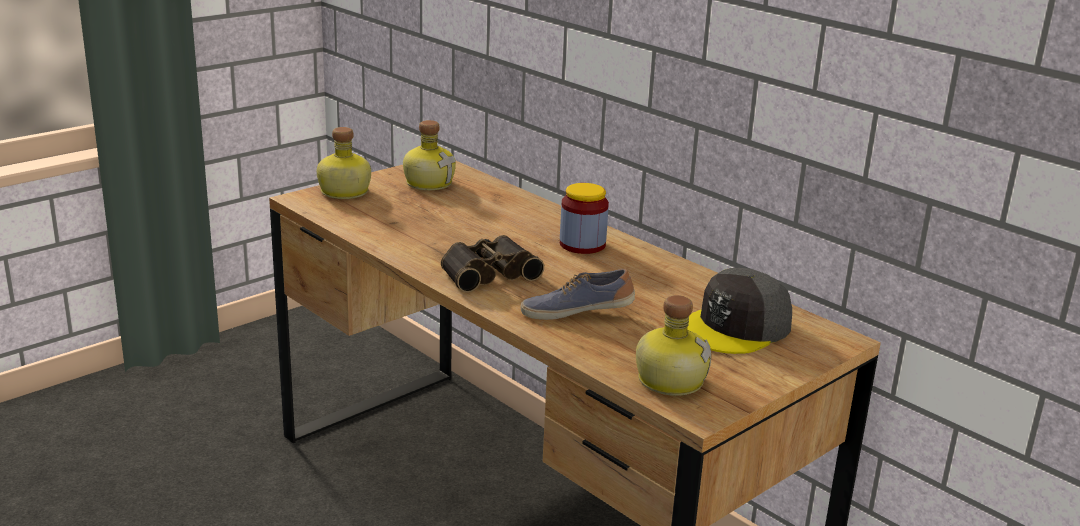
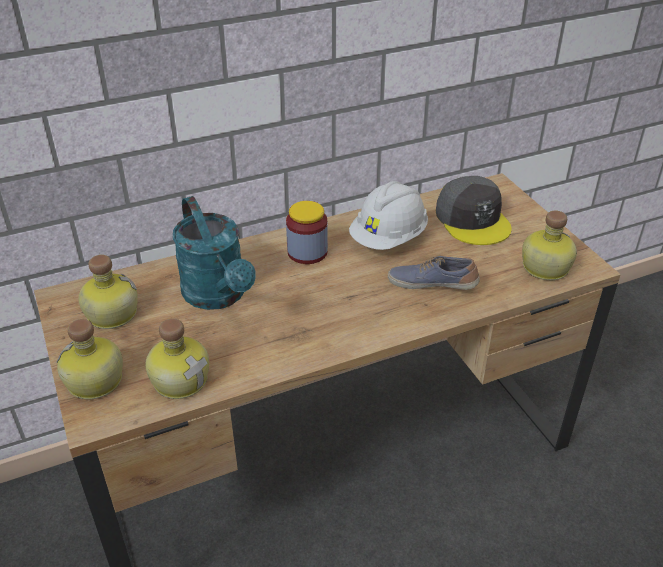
camera: 70 degrees left, 15 degrees up
(361, 219) = (180, 378): none -> bottle
(481, 217) = (219, 296): none -> turquoise watering can
(487, 272) = (343, 316): binoculars -> none
(576, 312) = (432, 284): shoe -> shoe turned 90 degrees clockwise
(646, 282) = (389, 238): none -> white hard hat

